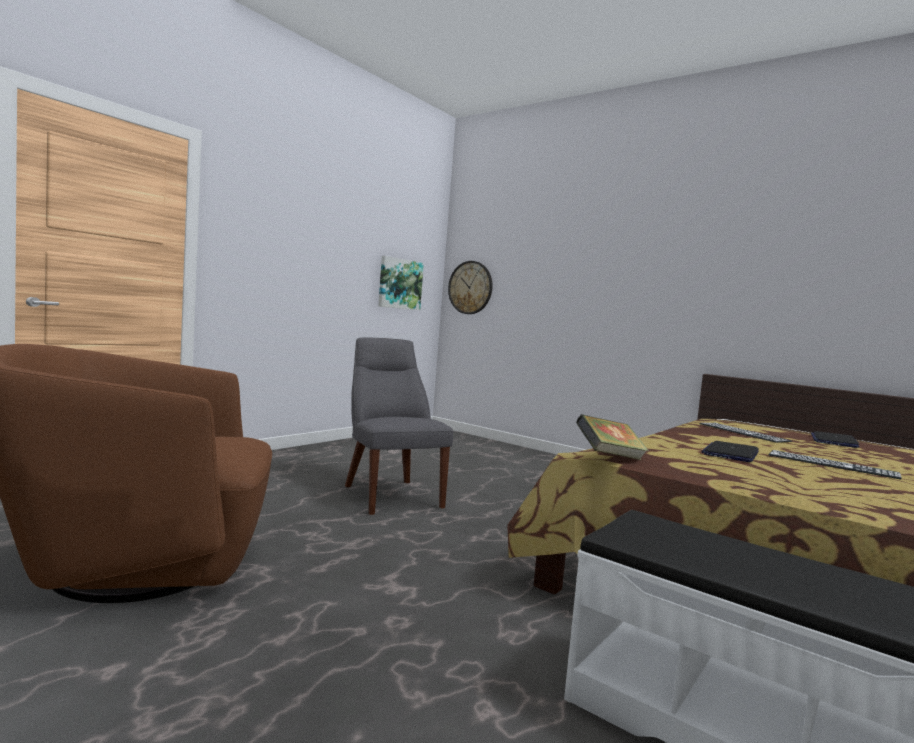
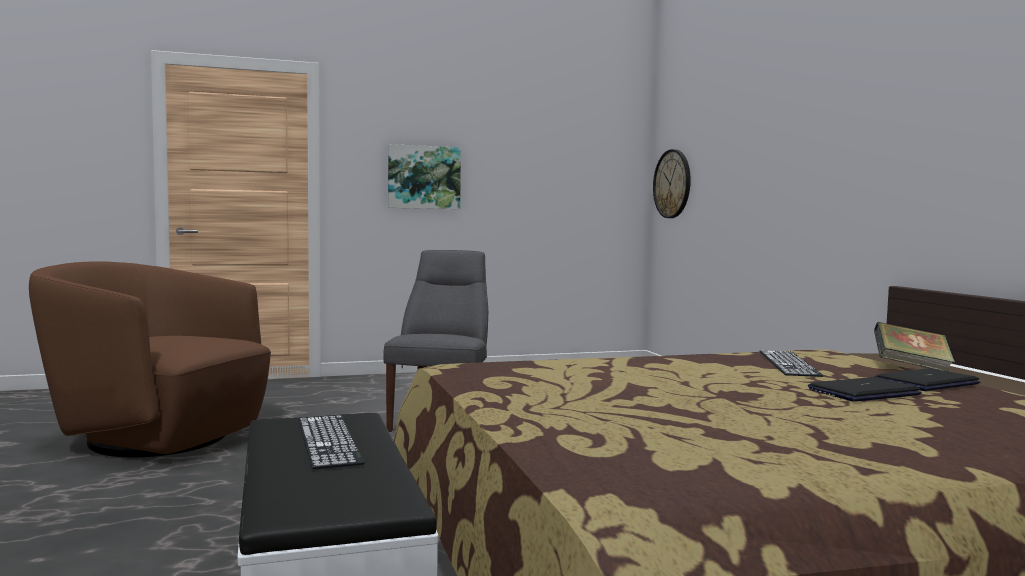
camera: 35 degrees right, 0 degrees up
(399, 284) = (577, 187): picture -> picture (424, 177)
(609, 457) = (446, 366): book -> book (911, 368)
(730, 453) = (630, 376): laptop -> laptop (863, 392)
(831, 464) = (741, 398): keyboard -> keyboard (328, 440)

